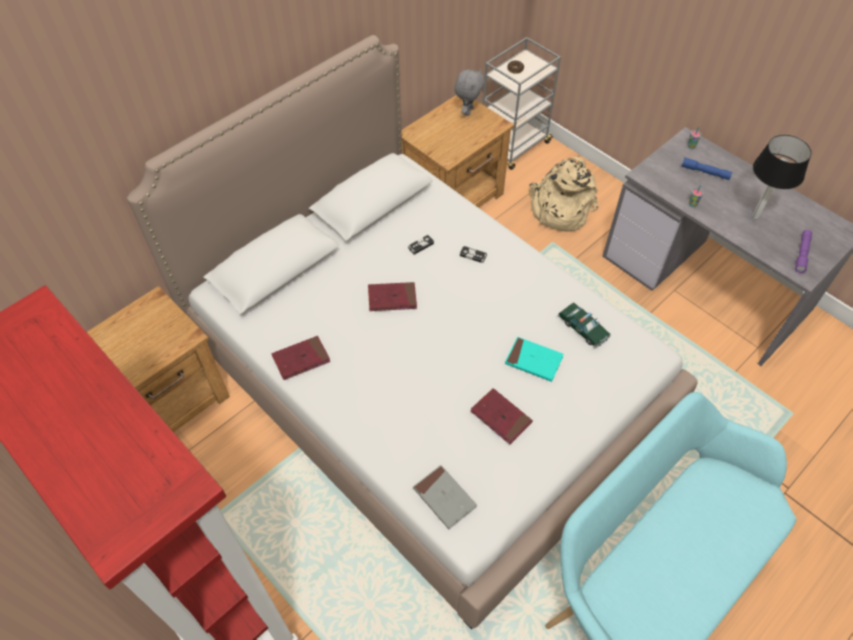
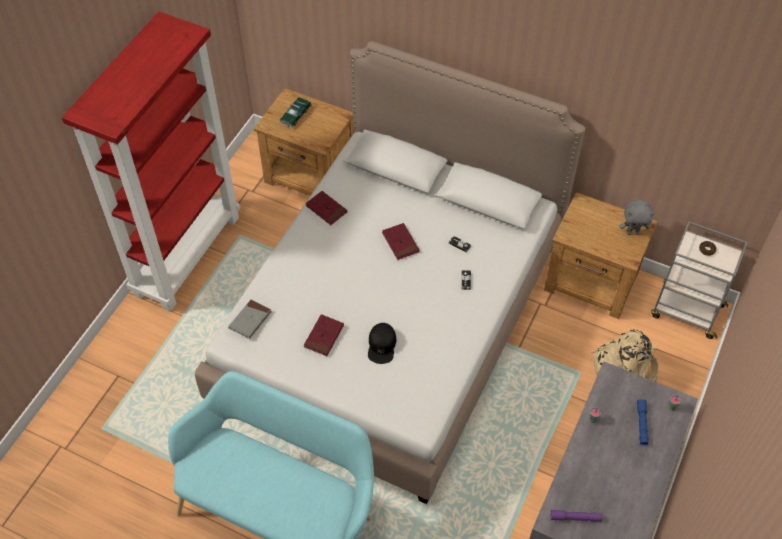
camera: 70 degrees right, 0 degrees up
(533, 361) = (382, 345): turquoise book -> black cap
(583, 328) = (426, 371): toy car -> toy car (295, 115)
(755, 217) = (604, 474): table lamp -> none

